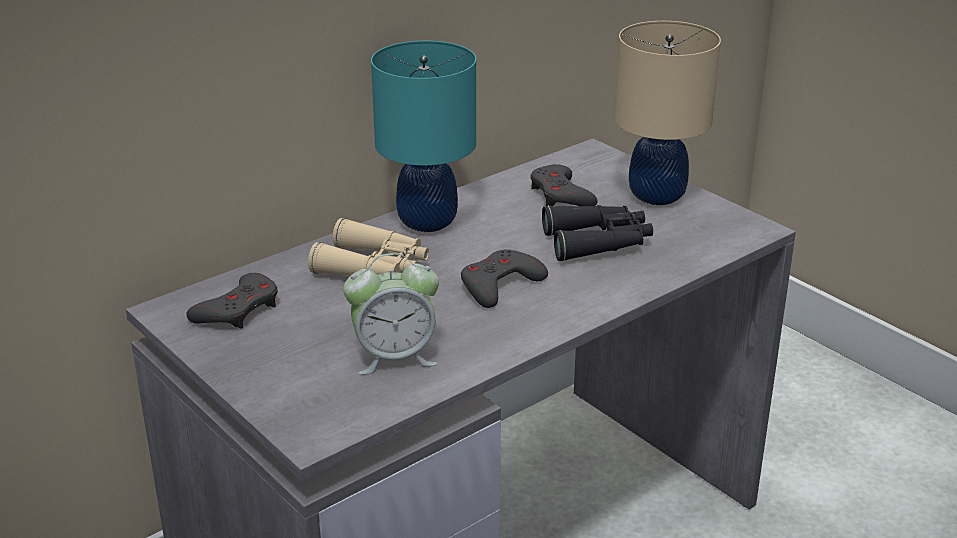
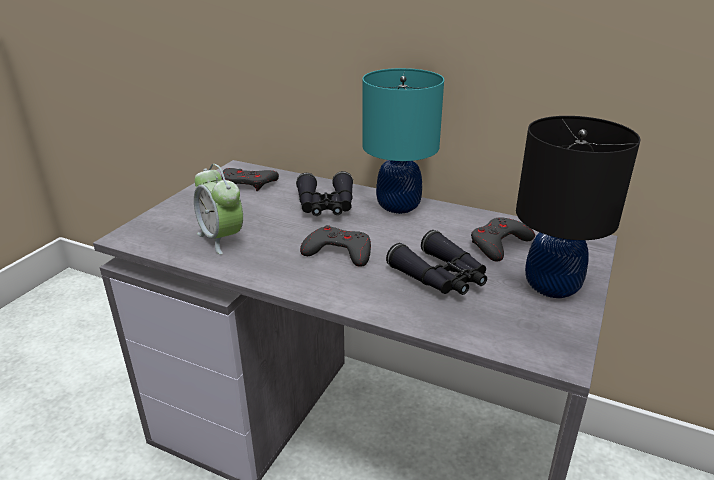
camera: 65 degrees right, 0 degrees up
(374, 267) = (326, 206): beige binoculars -> black binoculars
(655, 196) = (552, 287): beige table lamp -> black table lamp

